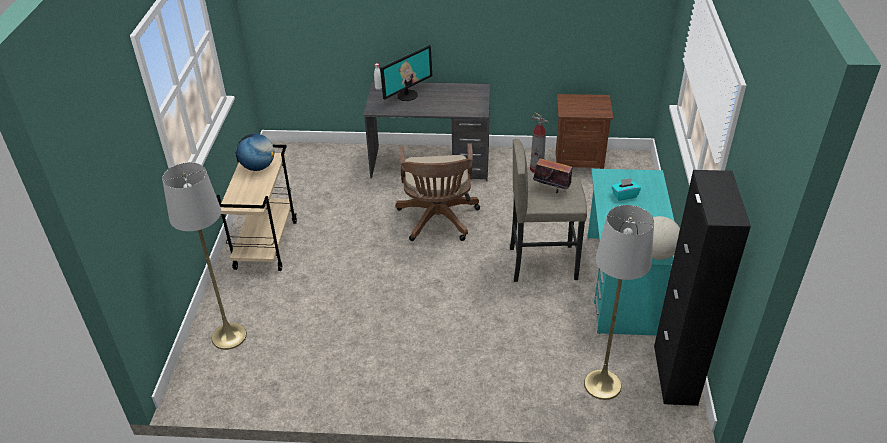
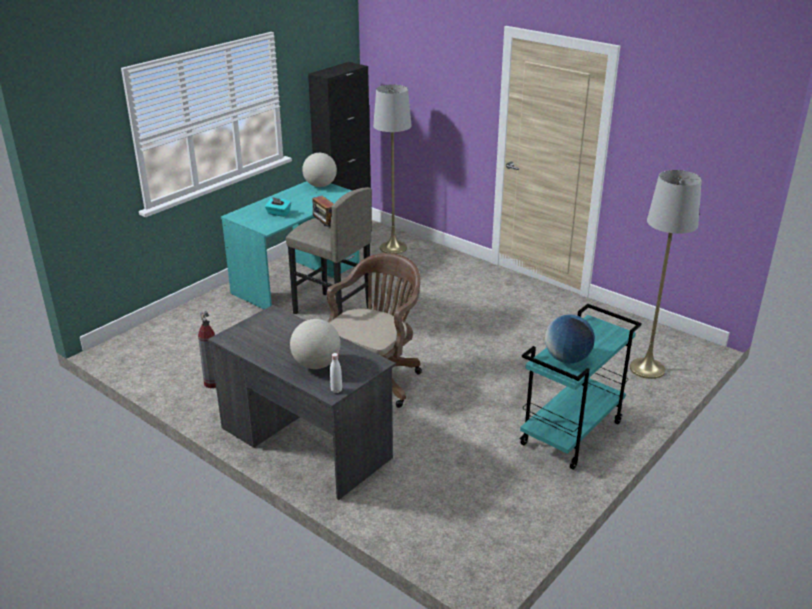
camera: 145 degrees left, 10 degrees down
(266, 244) = (571, 434): beige cart -> turquoise cart
(407, 95) = (316, 364): monitor -> globe
(578, 162) = (164, 371): brown nightstand -> none

